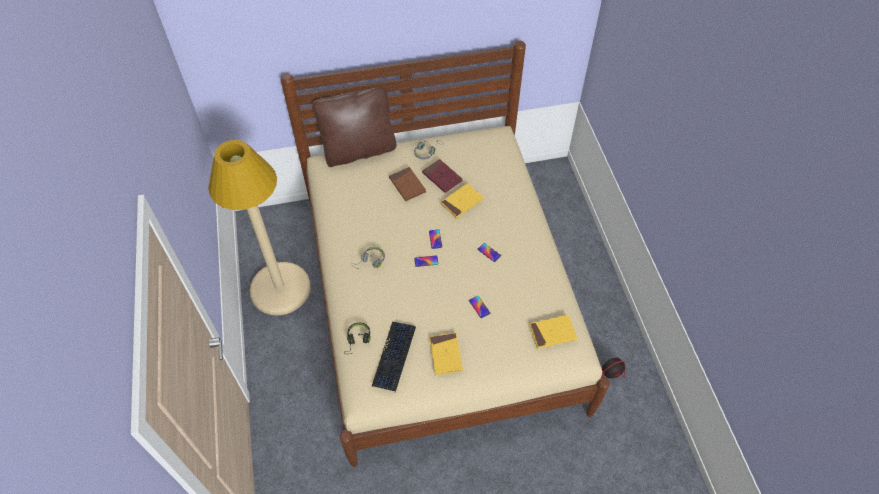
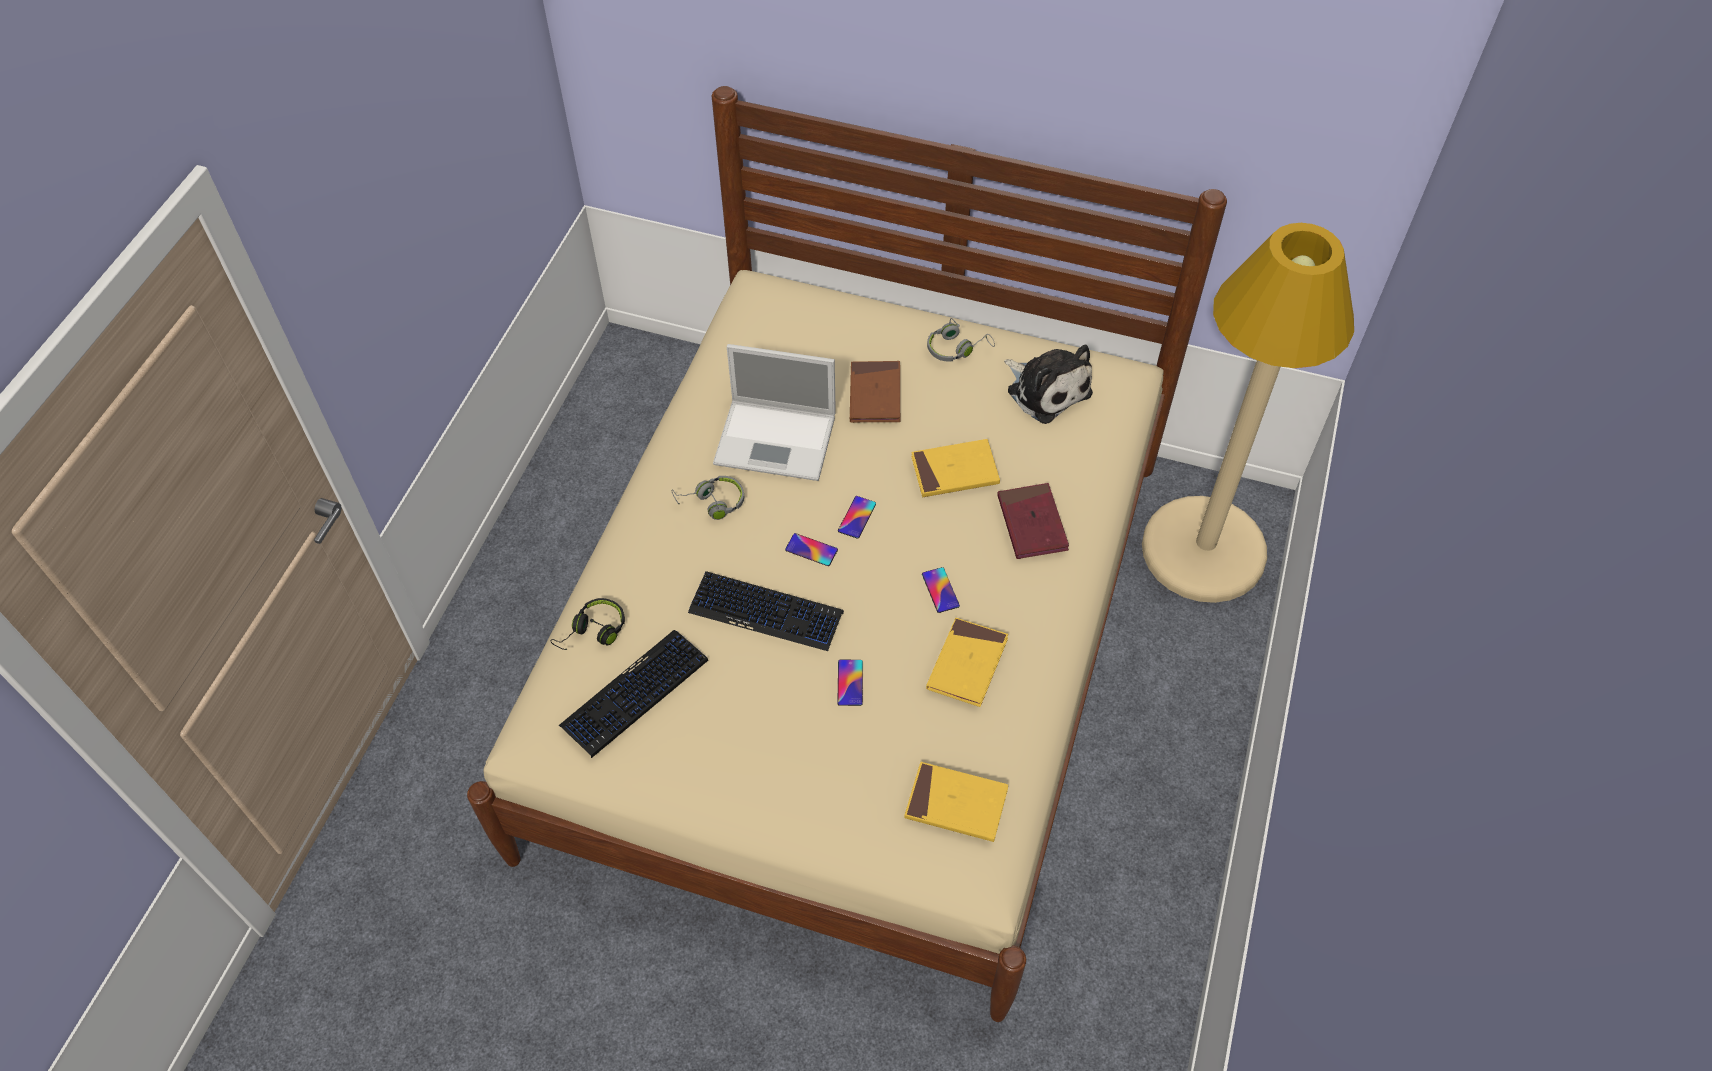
camera: 30 degrees right, 0 degrees up
(280, 289) = (594, 492): beige floor lamp -> beige floor lamp (1203, 550)
(359, 150) = (834, 293): brown pillow -> none
(379, 222) = (778, 440): none -> laptop
(425, 295) = (766, 612): none -> keyboard
(442, 177) = (950, 408): red book -> red book (1032, 524)
(445, 355) = (727, 739): yellow book -> yellow book (967, 664)
(474, 153) = (1046, 389): none -> plush toy
(612, 364) = (1111, 945): fan -> none

